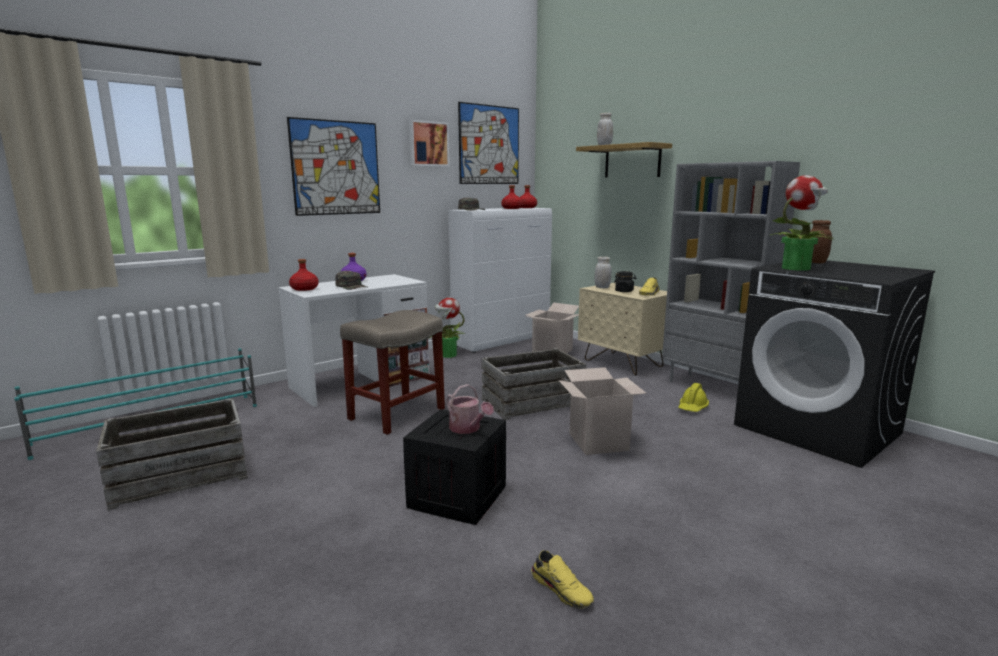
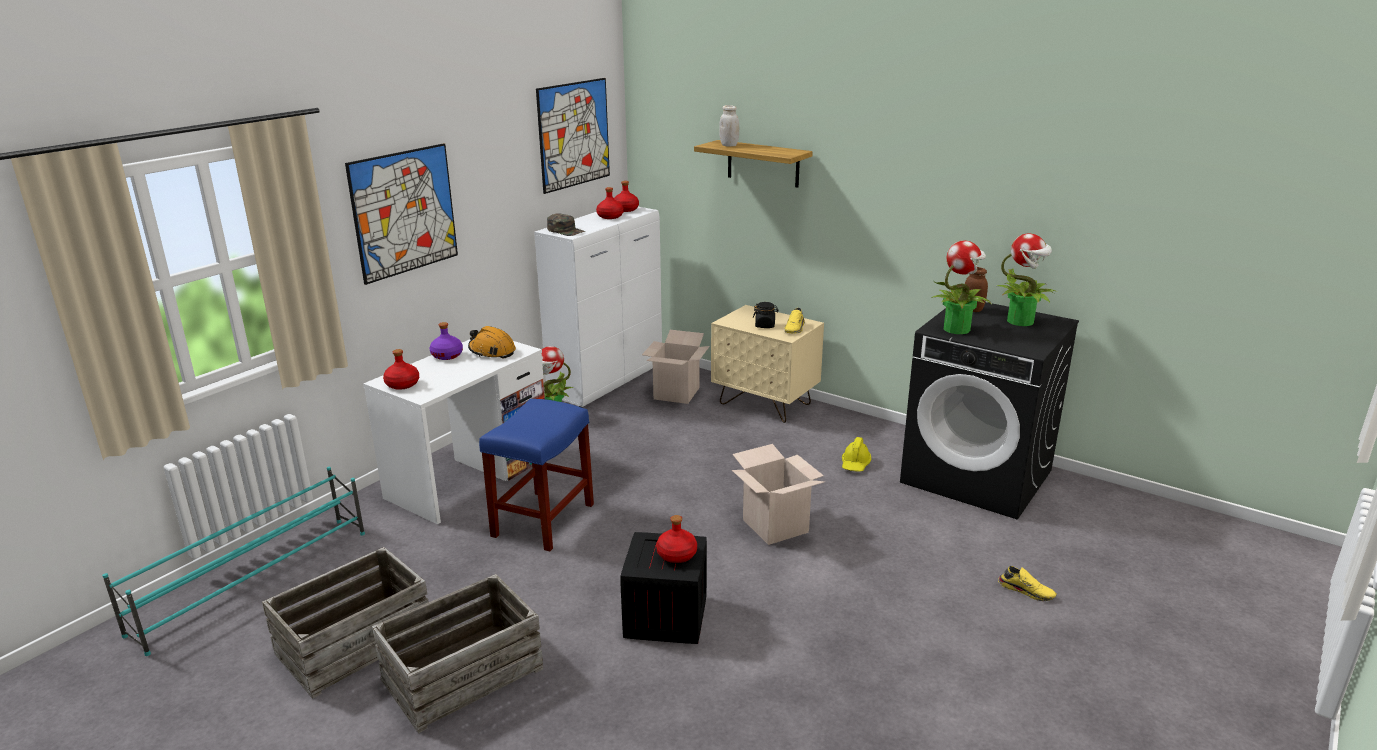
camera: 15 degrees left, 10 degrees up
(352, 286) = (457, 371): green cap -> none
(388, 280) = (492, 351): none -> orange hard hat
(396, 414) = (543, 521): beige stool -> blue stool
(428, 144) = (505, 152): picture -> none
(467, 429) = (677, 555): watering can -> red bottle
(532, 403) = (687, 481): crate -> crate (463, 675)
(562, 589) = (798, 690): yellow shoe -> yellow shoe (1026, 590)
(602, 287) = (737, 319): white jar -> none
(714, 387) = (871, 430): grey bookcase -> none
(868, 268) = (1021, 321): none -> potted plant

